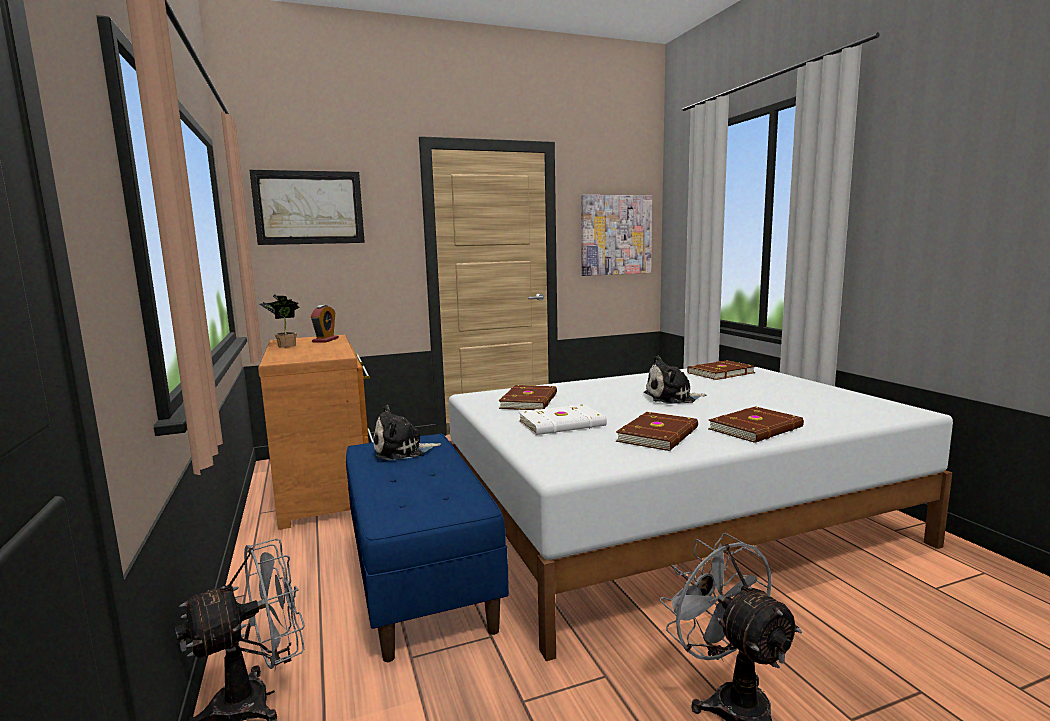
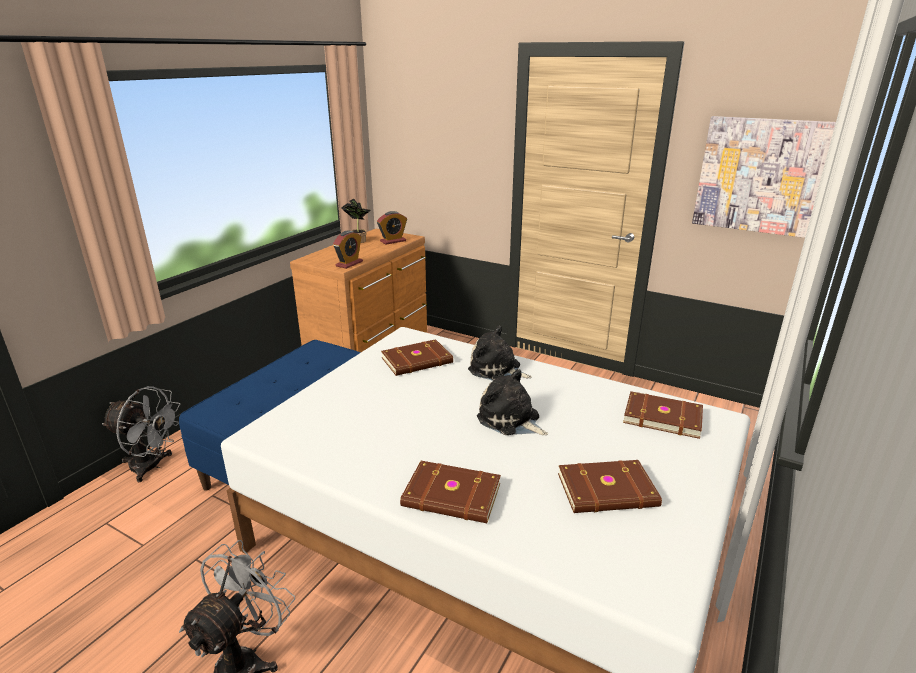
camera: 50 degrees right, 15 degrees up
(309, 208) = (421, 116): picture -> none
(338, 354) = (349, 264): none -> alarm clock
(402, 451) = (322, 360): plush toy -> plush toy (497, 370)
(563, 424) = (367, 397): white book -> none
(659, 435) = (379, 449): brown book -> brown book (608, 491)

